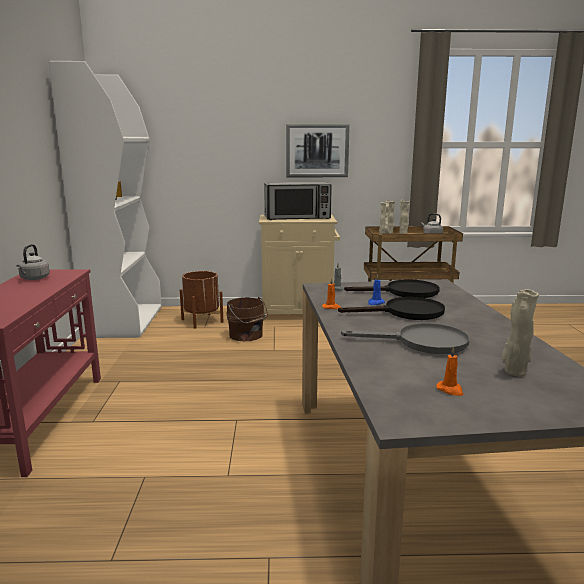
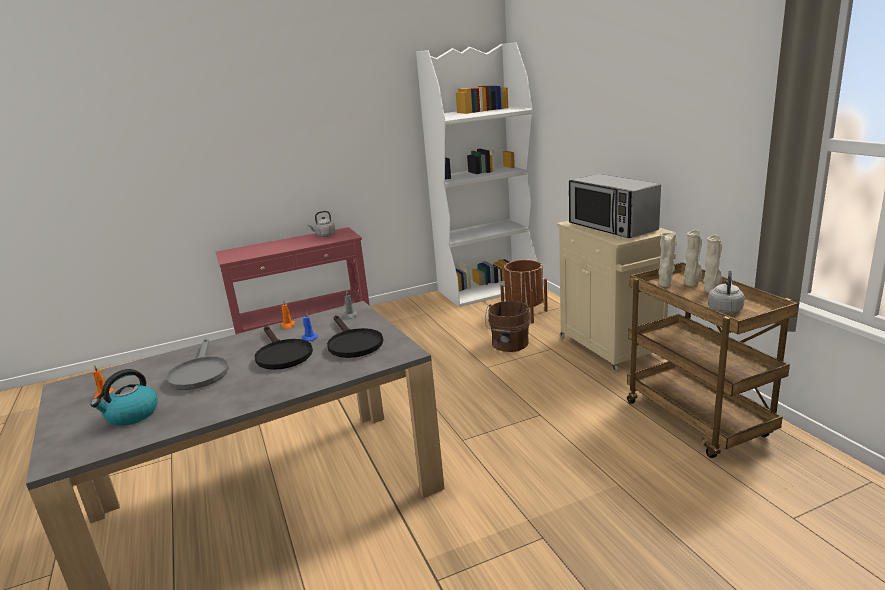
camera: 70 degrees right, 5 degrees up
(317, 150) = (665, 137): picture -> none
(514, 372) = (132, 415): beige vase -> kettle

